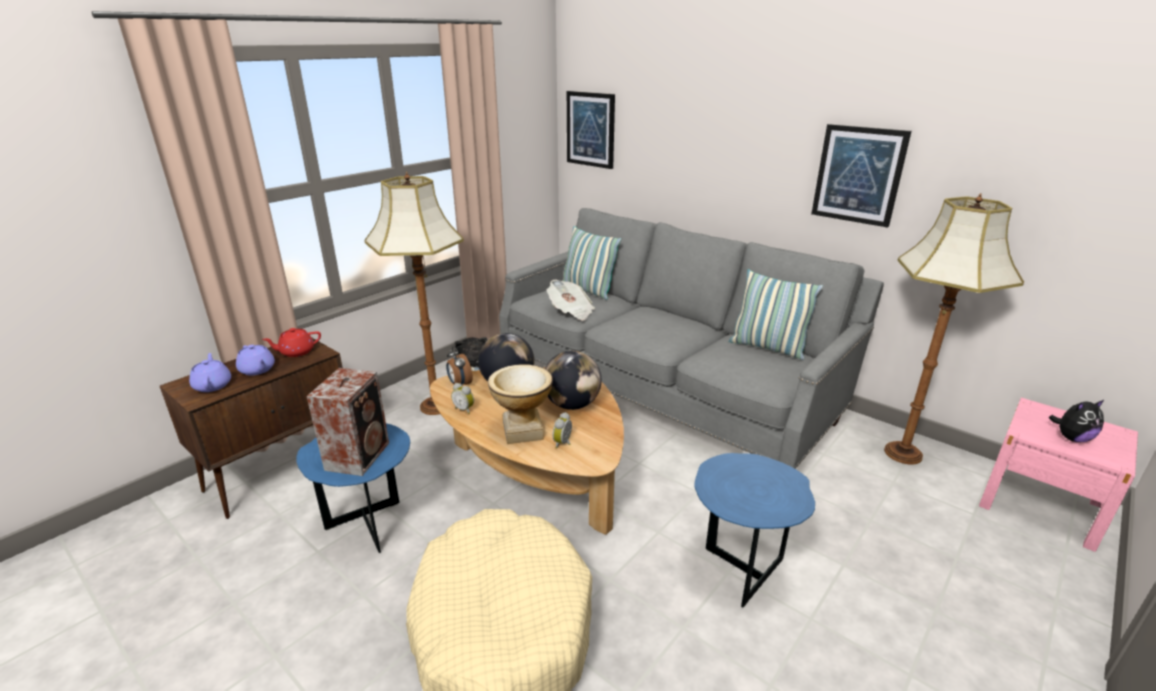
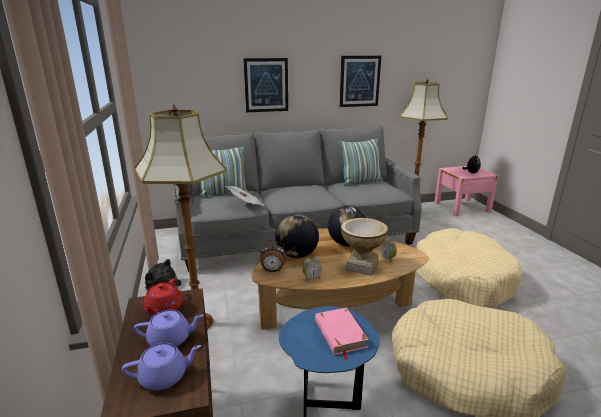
camera: 55 degrees left, 5 degrees down
(213, 385) = (164, 377): purple teapot -> purple teapot turned 150 degrees clockwise
(359, 455) = (339, 334): speaker -> pink book
(590, 129) = (166, 77): picture -> picture (266, 85)
(739, 570) = (462, 278): blue side table -> beige dog bed

